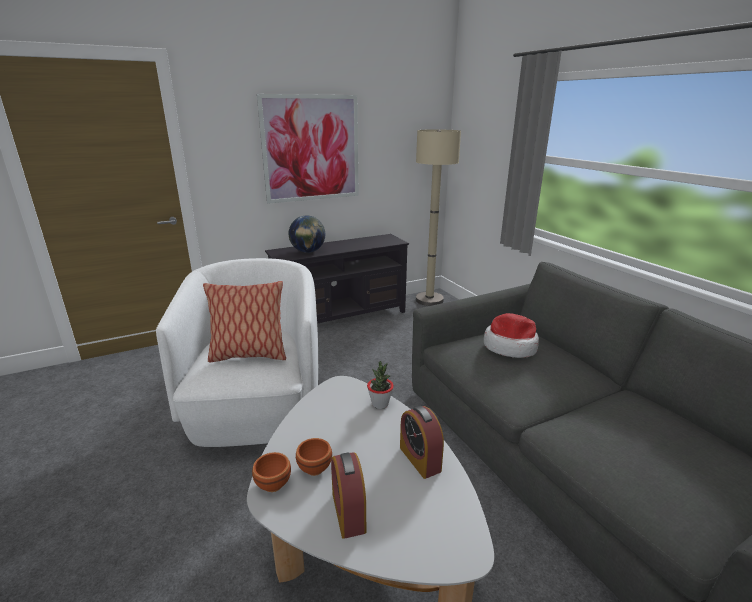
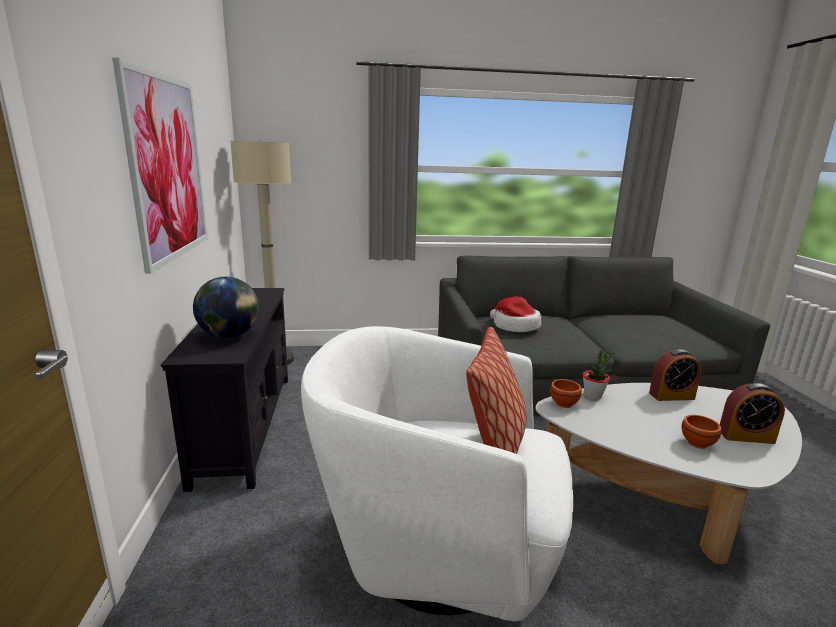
camera: 70 degrees left, 5 degrees down
(274, 485) = (728, 468): brown bowl -> brown bowl (564, 404)

